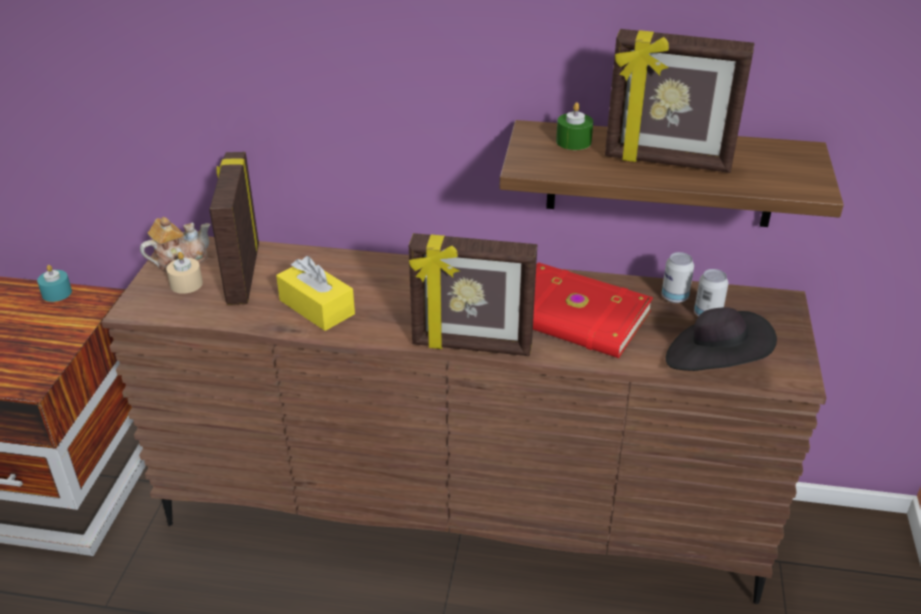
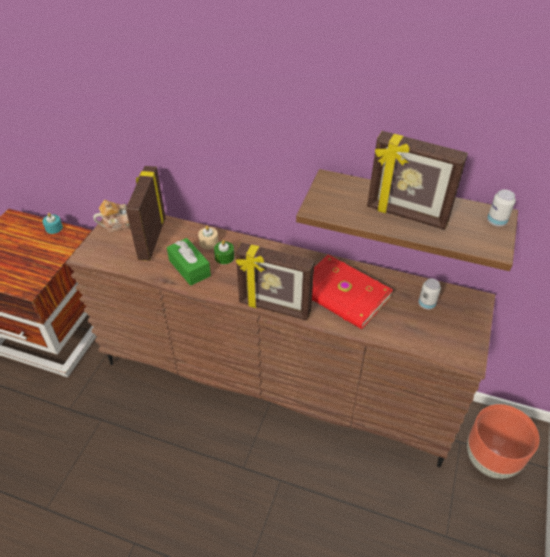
camera: 10 degrees right, 10 degrees up
(186, 284) = (118, 241): beige candle -> beige candle (208, 242)
(317, 307) = (189, 268): yellow tissue box -> green tissue box
(573, 141) = (351, 191): green candle -> green candle (224, 257)
(674, 297) = (409, 288): can -> can (496, 221)
(714, 364) = (420, 341): black hat -> none
(834, 581) = (491, 460): none -> brown planter

